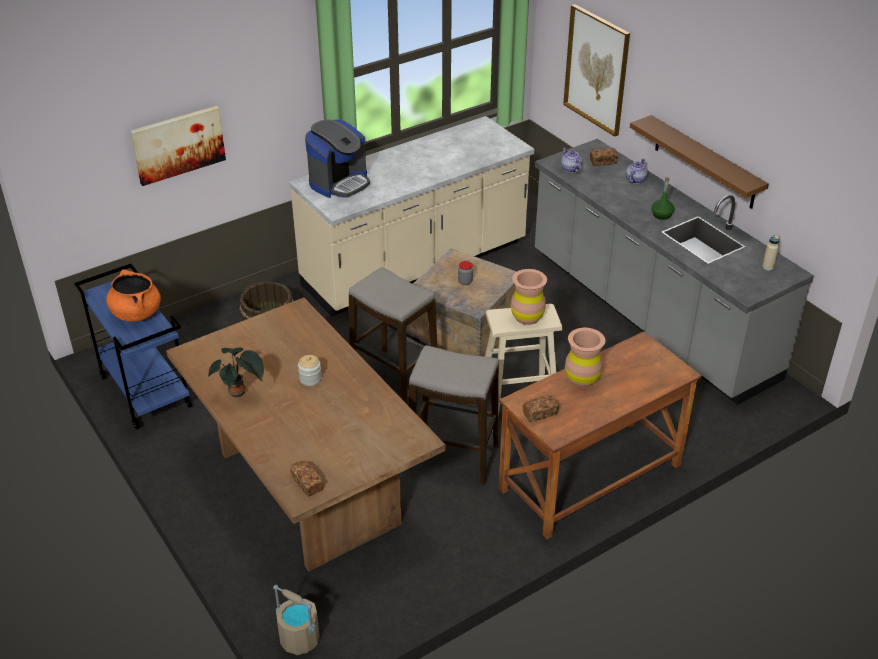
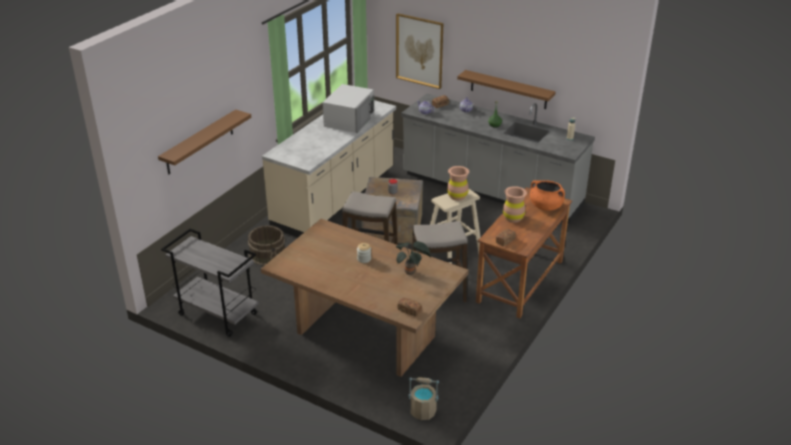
camera: 25 degrees left, 5 degrees down
(136, 313) = (215, 256): orange cooking pot -> orange cooking pot (545, 206)
(144, 392) = (216, 314): blue cart -> grey cart
(178, 144) = (200, 142): picture -> brown shelf
(239, 393) = (328, 278): potted plant -> potted plant (411, 272)
(339, 183) = (295, 149): coffee machine -> none
(450, 155) = (349, 119): none -> white microwave

